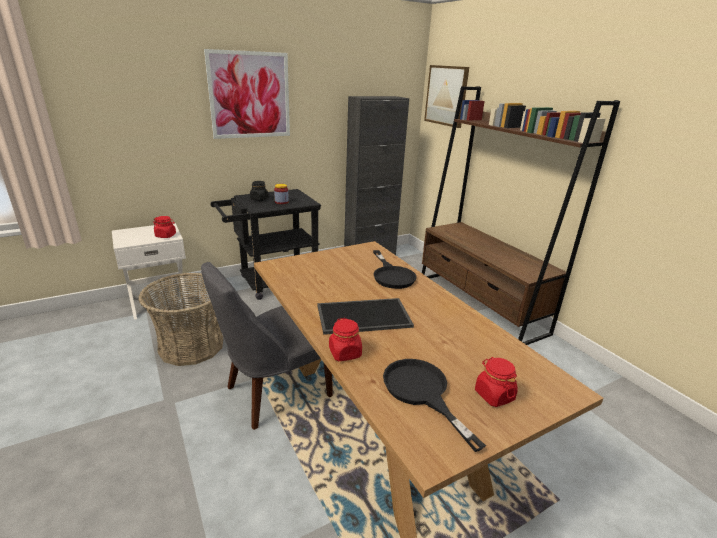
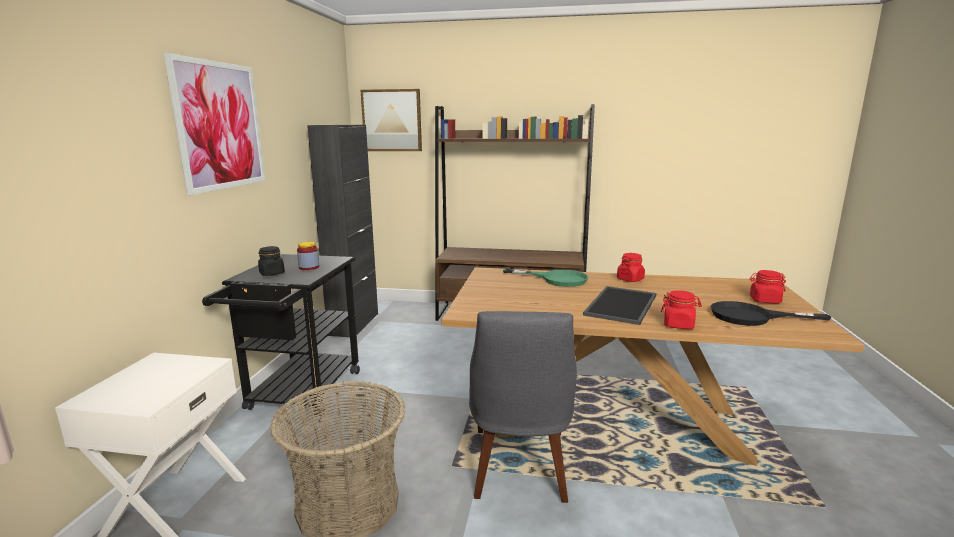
camera: 50 degrees left, 10 degrees down
(166, 235) = (193, 367): red jar -> red jar (630, 279)
(391, 275) = (556, 279): black frying pan -> green frying pan

